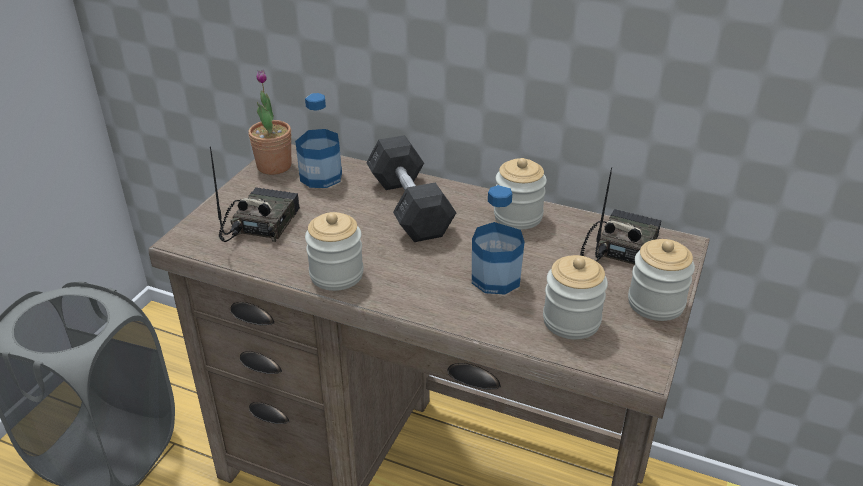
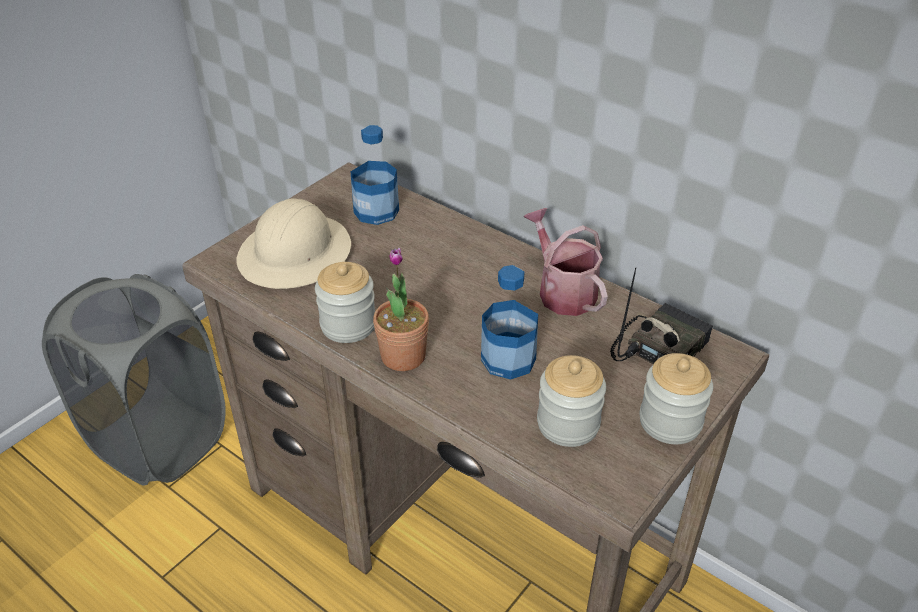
camera: 15 degrees right, 5 degrees up
(260, 223) = (296, 254): radio -> beige hard hat
(274, 166) = (334, 191): potted plant -> potted plant (403, 356)
(409, 207) = (452, 260): grey dumbbell -> none
(518, 216) = (562, 291): jar -> watering can

